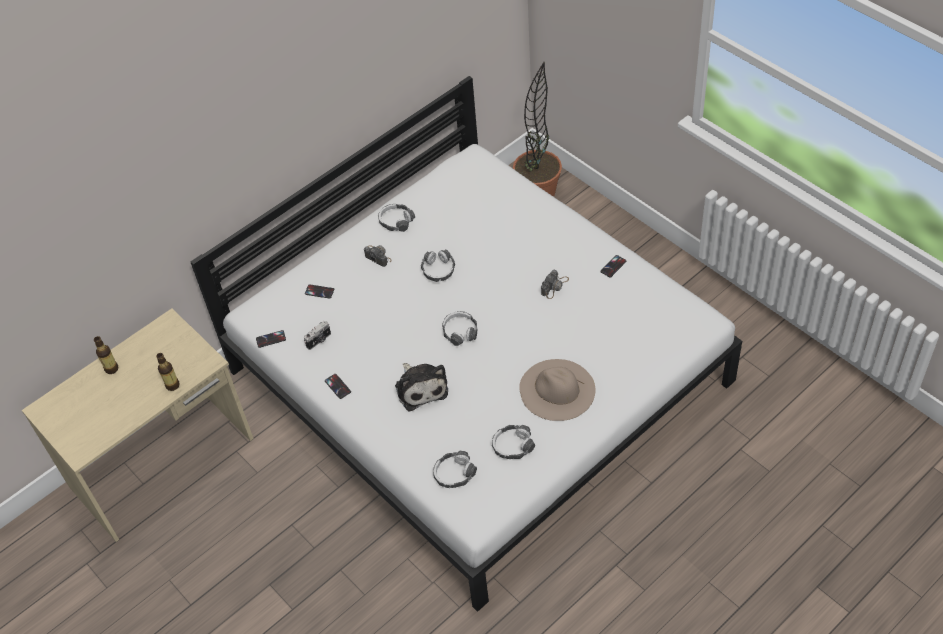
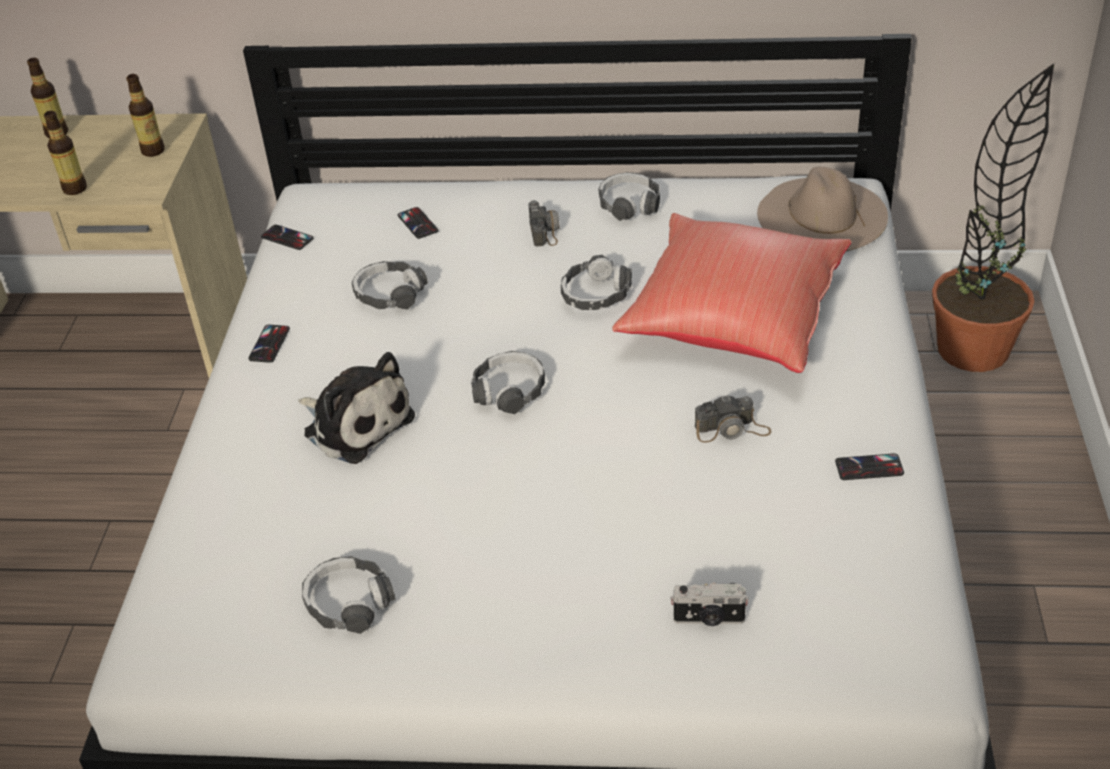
camera: 45 degrees right, 10 degrees down
(179, 342) = (153, 151): none -> bottle
(319, 340) = (332, 277): camera -> camera (709, 619)
(420, 388) = (355, 423): plush toy -> plush toy turned 75 degrees counterclockwise
(454, 473) = (221, 570): headphones -> headphones (389, 294)
(501, 244) = (732, 320): none -> red pillow
(557, 389) = (525, 577): beige hat -> beige hat (822, 214)

